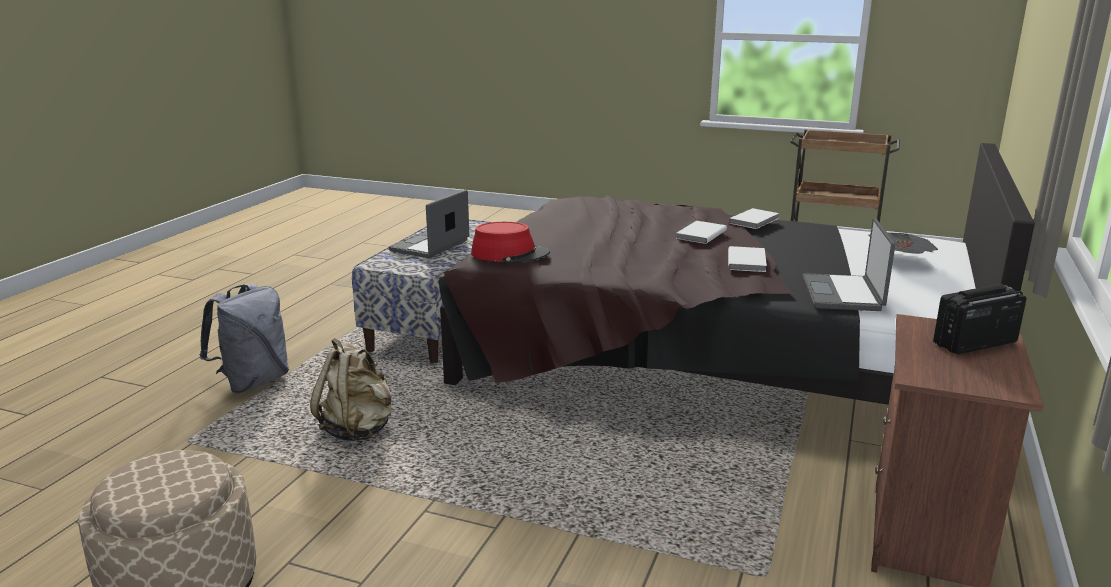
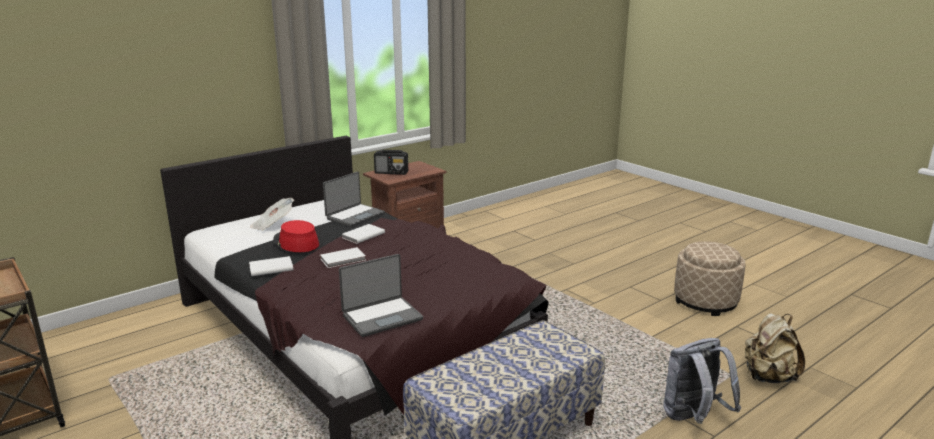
camera: 150 degrees left, 0 degrees up
(358, 430) = (616, 352): beige backpack -> beige backpack (768, 377)
(431, 246) = (517, 364): laptop -> laptop (382, 317)
(510, 254) = (492, 276): red hat -> red hat (295, 242)

